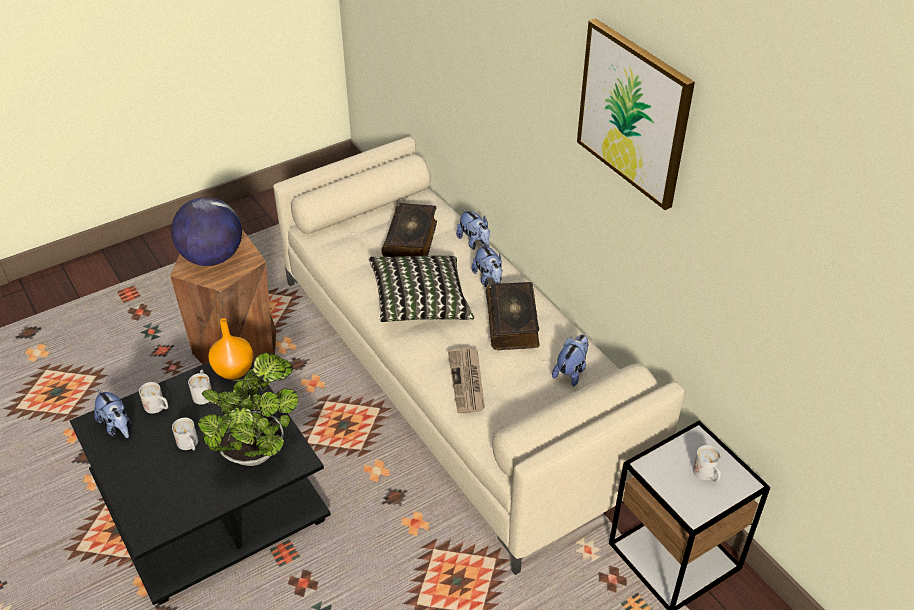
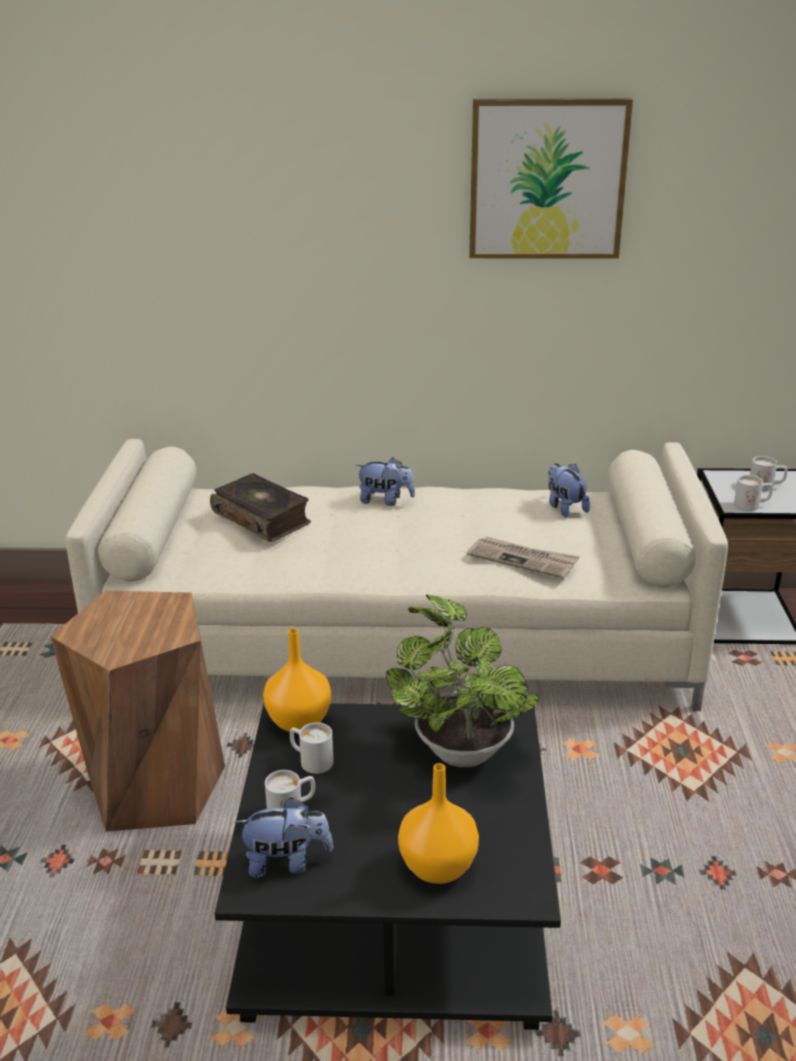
camera: 55 degrees left, 15 degrees down
(146, 487) = (436, 868): none -> orange vase
(189, 445) = (396, 802): white mug -> white mug (752, 505)
(212, 257) = (124, 627): globe -> none
(420, 302) = (367, 548): pillow -> none
(474, 242) = (317, 490): plush toy -> none
(513, 323) = (468, 509): book -> none

